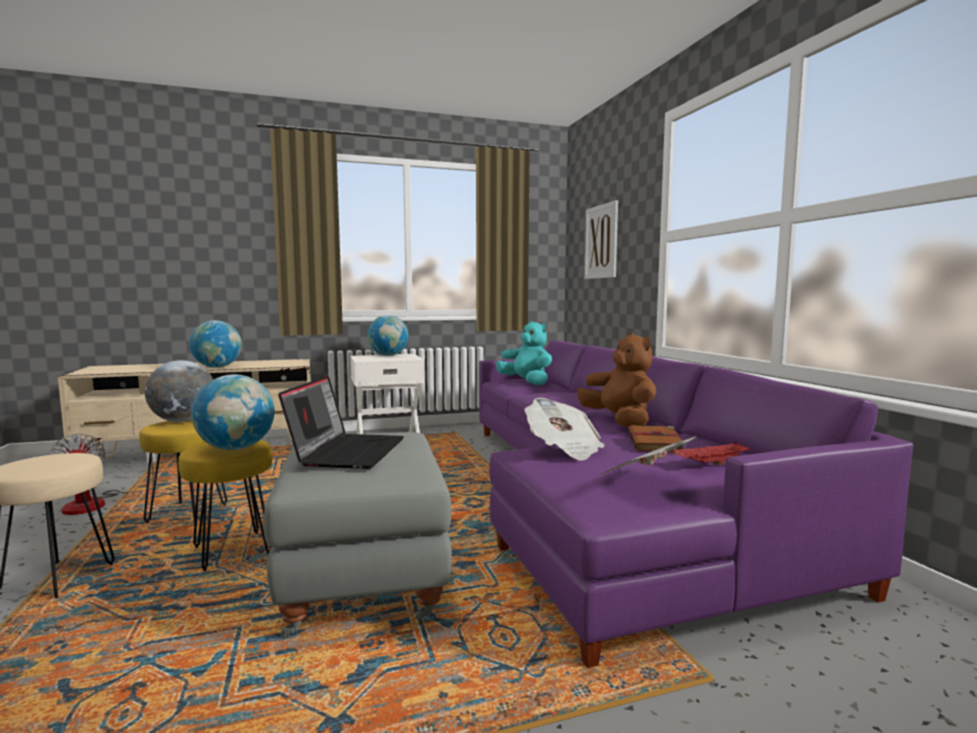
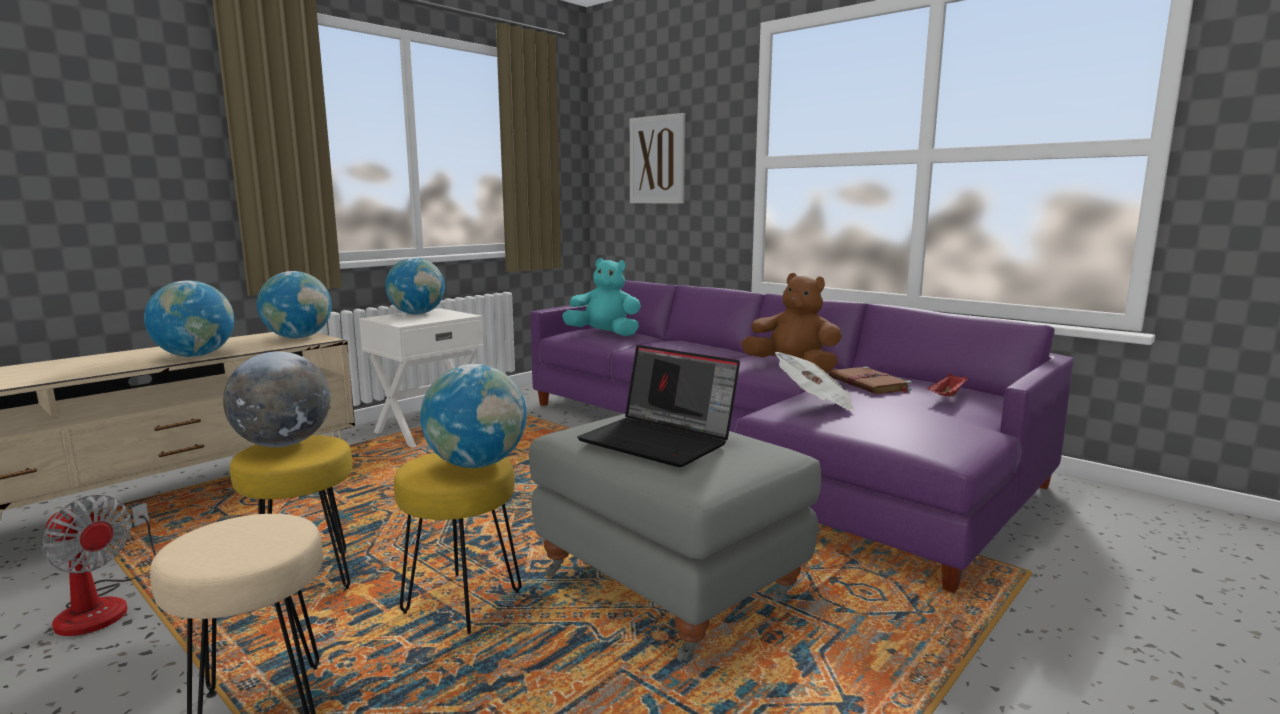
camera: 30 degrees left, 5 degrees up
(290, 363) = (298, 337): none -> globe
(347, 451) = (660, 441): laptop -> laptop turned 150 degrees clockwise
(644, 482) = (939, 421): newspaper -> none

